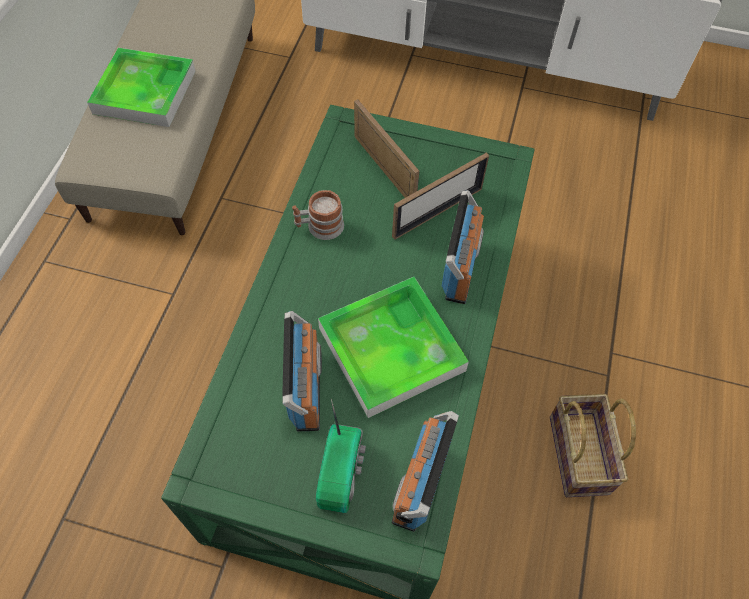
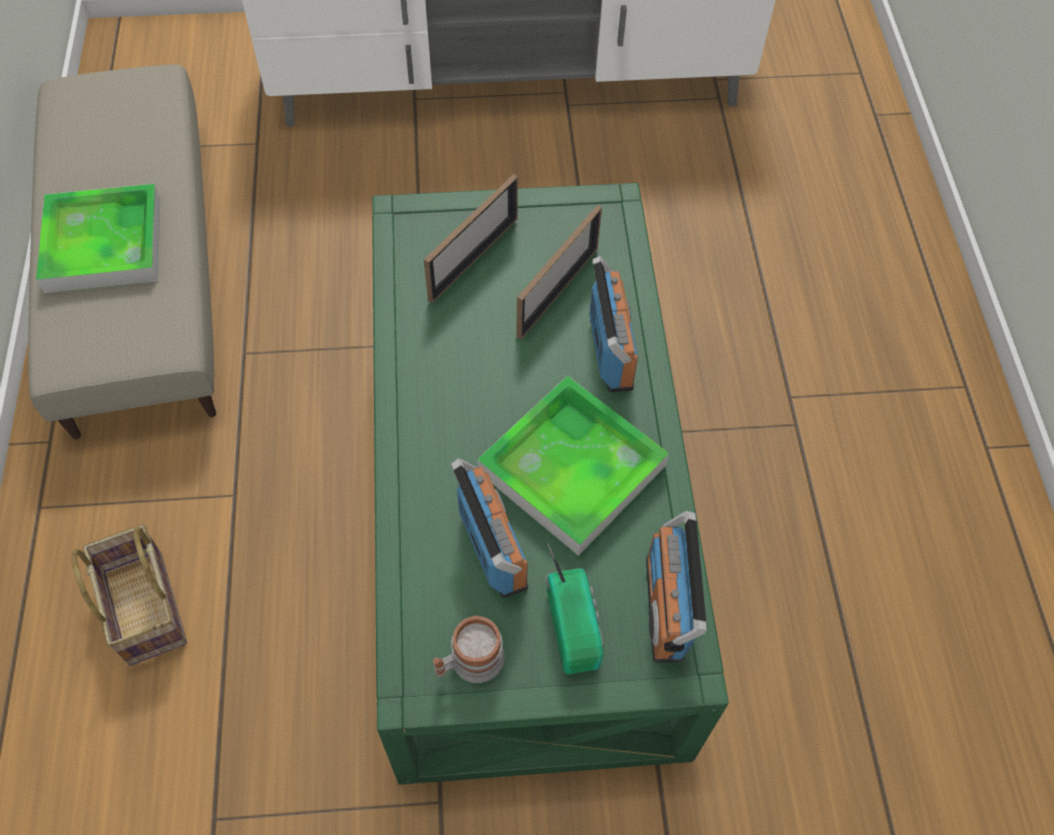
camera: 20 degrees left, 0 degrees up
(319, 227) = (425, 351): mug -> mug (469, 662)
(384, 169) = (473, 258): picture frame -> picture frame turned 90 degrees clockwise
(581, 456) = (801, 527): basket -> basket (148, 609)

